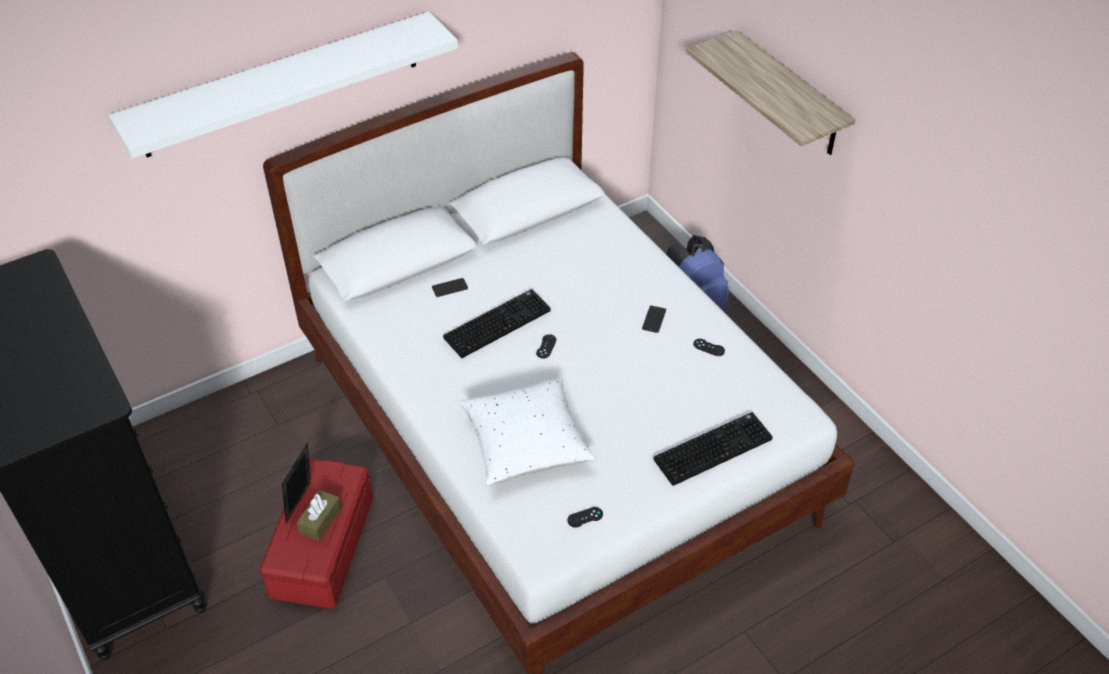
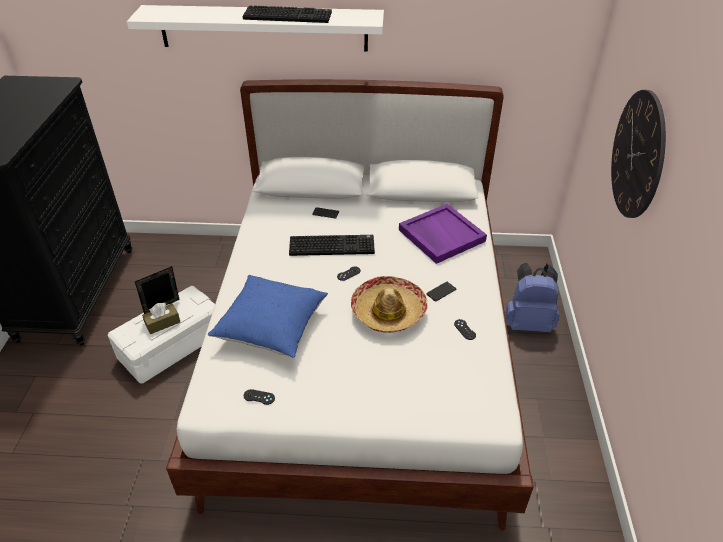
camera: 35 degrees right, 5 degrees down
(321, 545) = (171, 344): red storage box -> white storage box
(526, 445) = (271, 327): white pillow -> blue pillow
(598, 256) = (440, 235): none -> purple tray
(623, 366) = (388, 311): none -> hat
(713, 447) = (399, 401): keyboard -> keyboard (288, 16)
(789, 95) = (637, 155): shelf -> wall clock

